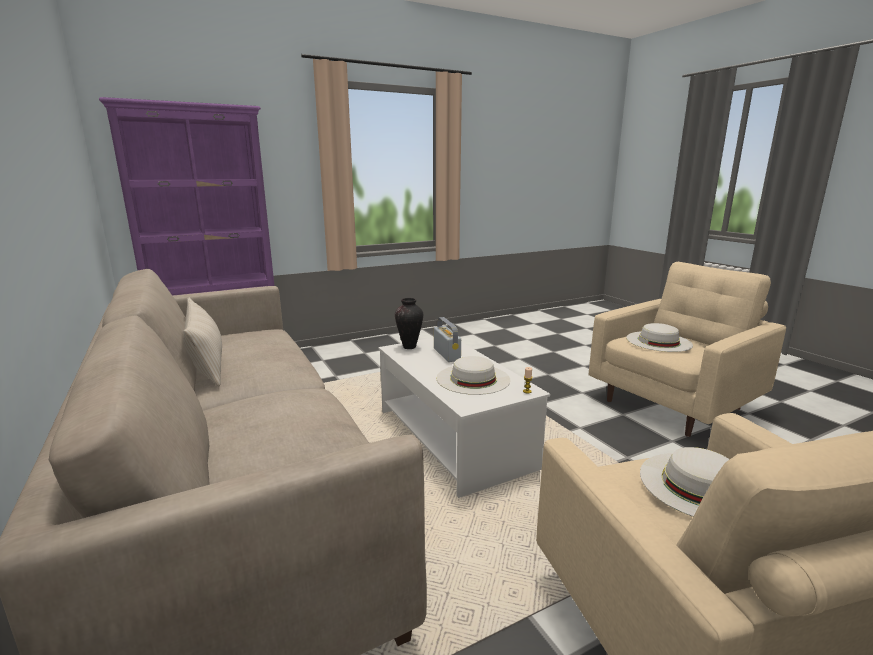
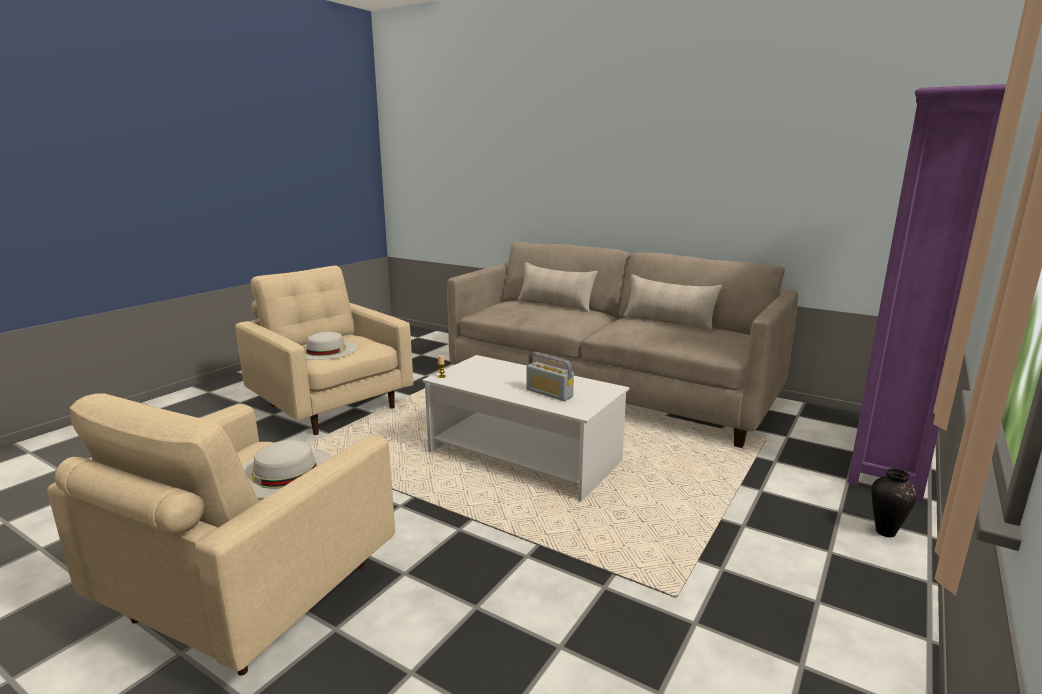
camera: 150 degrees right, 0 degrees up
(223, 446) = (555, 305): none -> beige pillow
(409, 347) = (599, 392): vase -> vase (884, 532)
(473, 379) = (495, 377): white hat -> none

